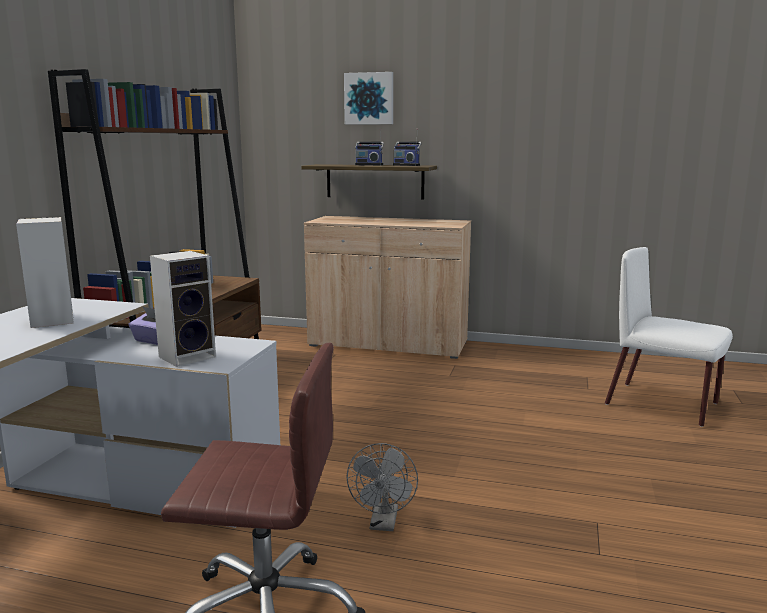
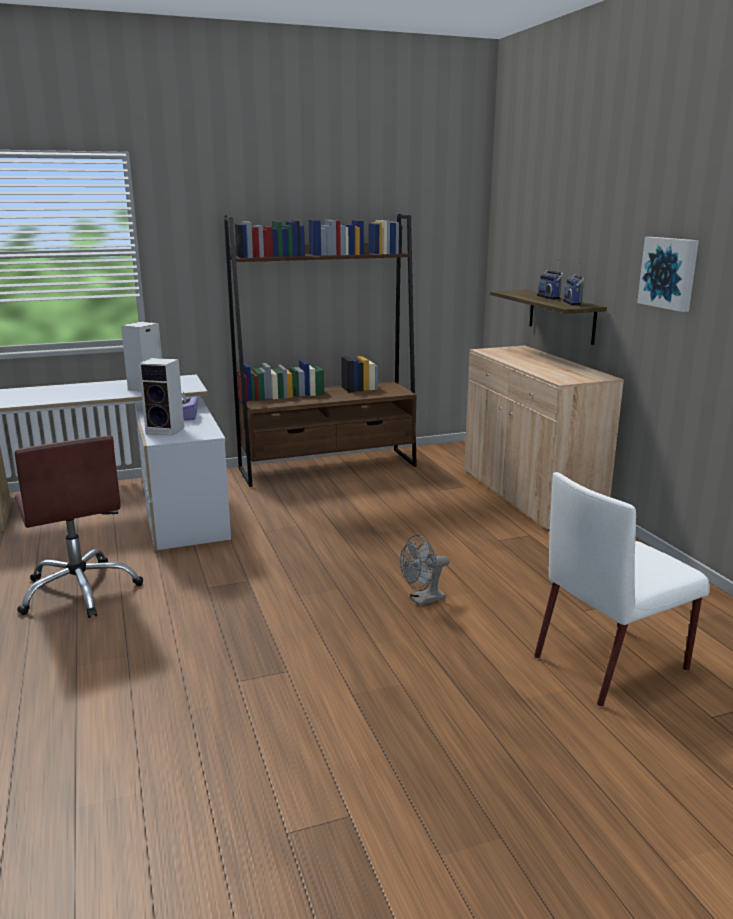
camera: 55 degrees right, 5 degrees up
(369, 98) = (566, 222): picture -> picture (669, 273)
(383, 524) = (204, 591): grey fan -> grey fan (423, 600)
(663, 404) = (612, 662): white chair -> white chair turned 120 degrees counterclockwise

